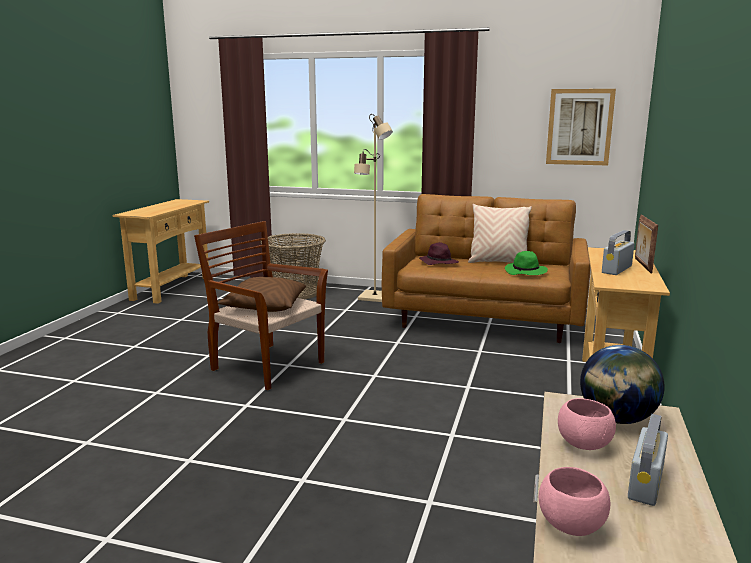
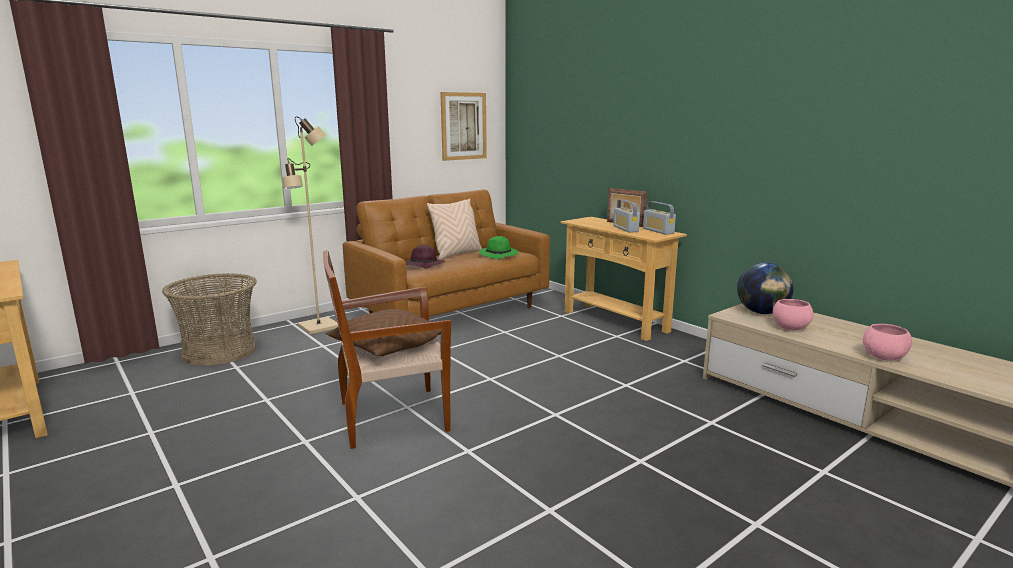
camera: 55 degrees left, 0 degrees up
(645, 483) = (842, 330): radio -> radio (658, 231)

